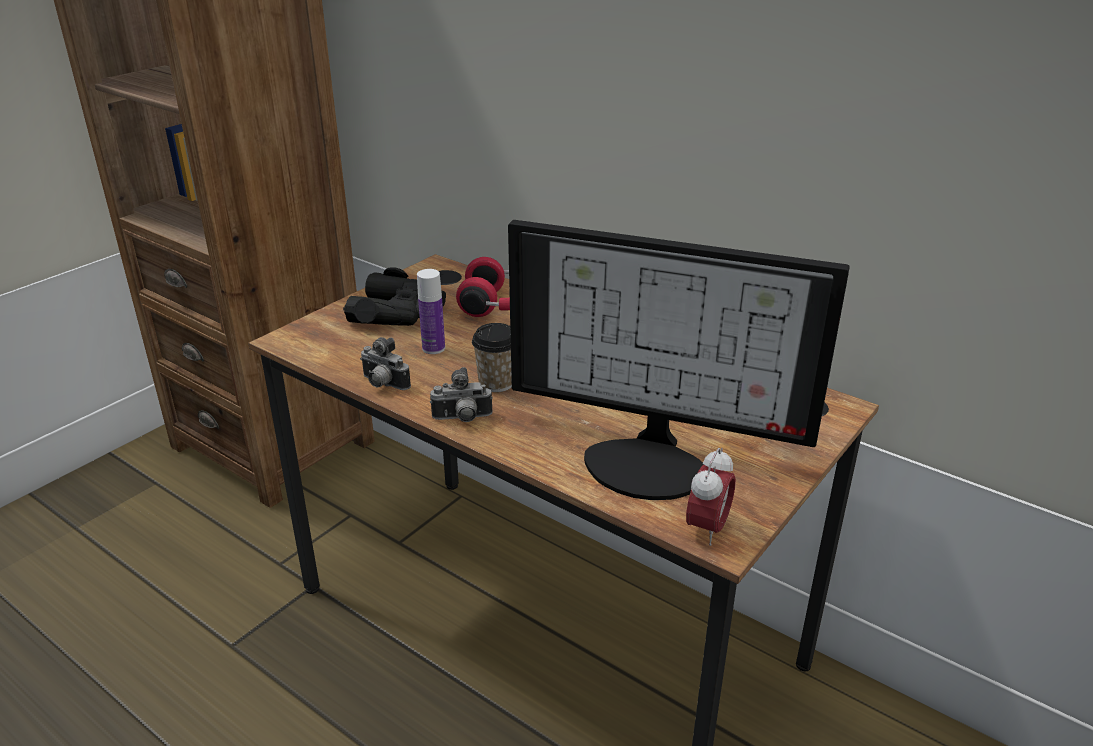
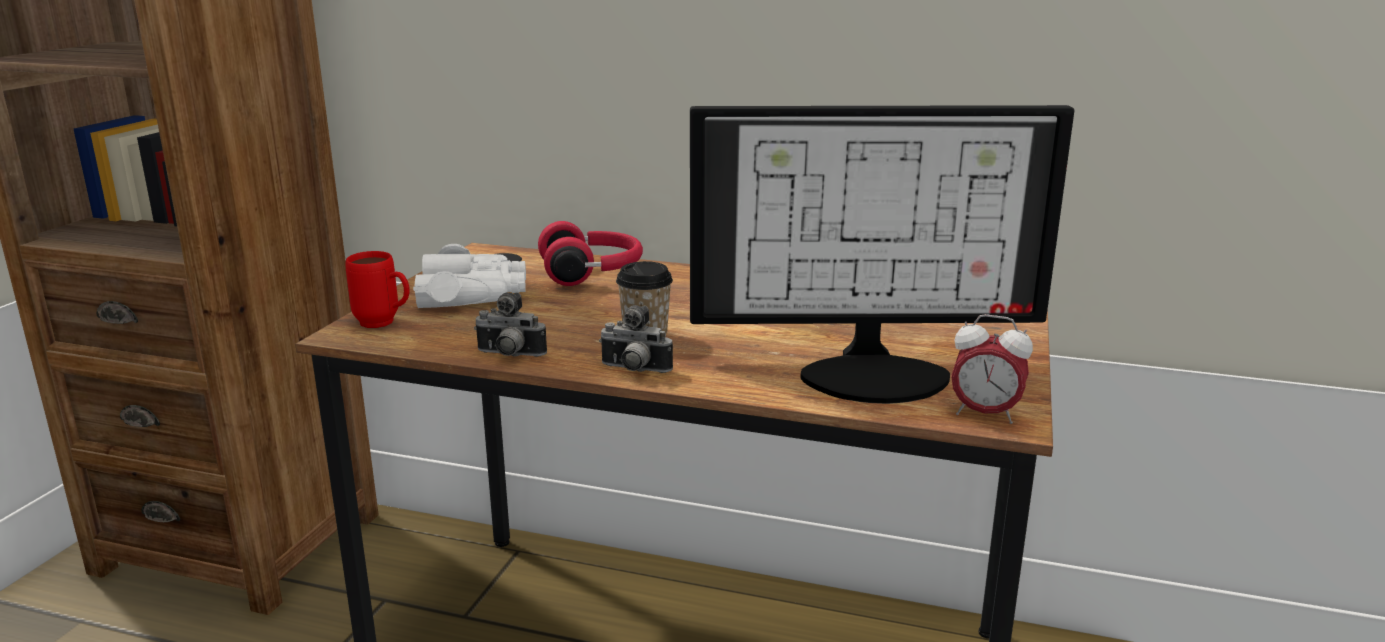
camera: 20 degrees left, 10 degrees down
(317, 334) = (384, 324): none -> red mug
(399, 312) = (473, 293): black binoculars -> white binoculars
(433, 348) = (543, 317): bottle -> none
(462, 419) = (634, 370): camera -> camera turned 45 degrees clockwise
(707, 528) = (984, 414): alarm clock -> alarm clock turned 105 degrees clockwise

